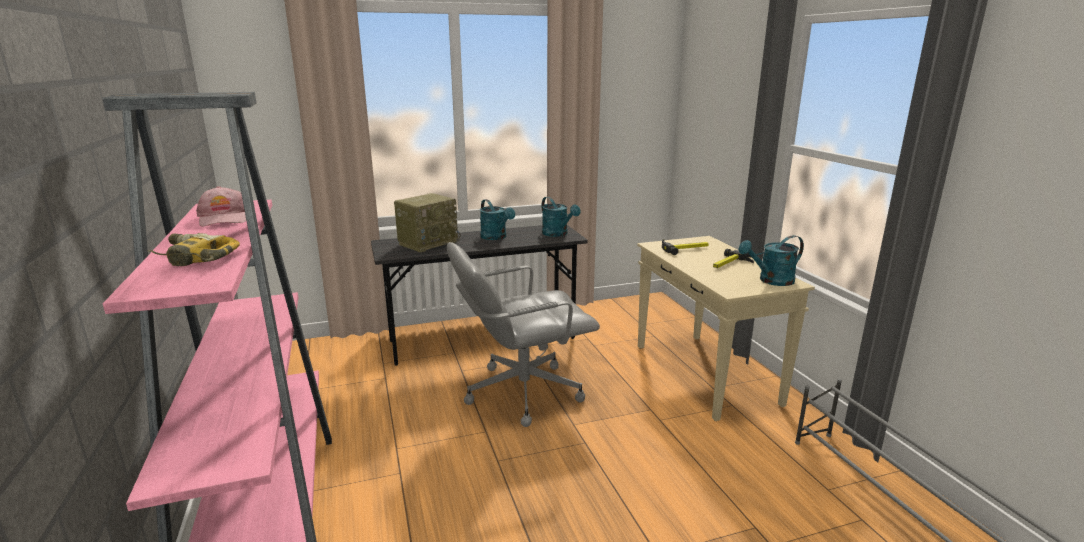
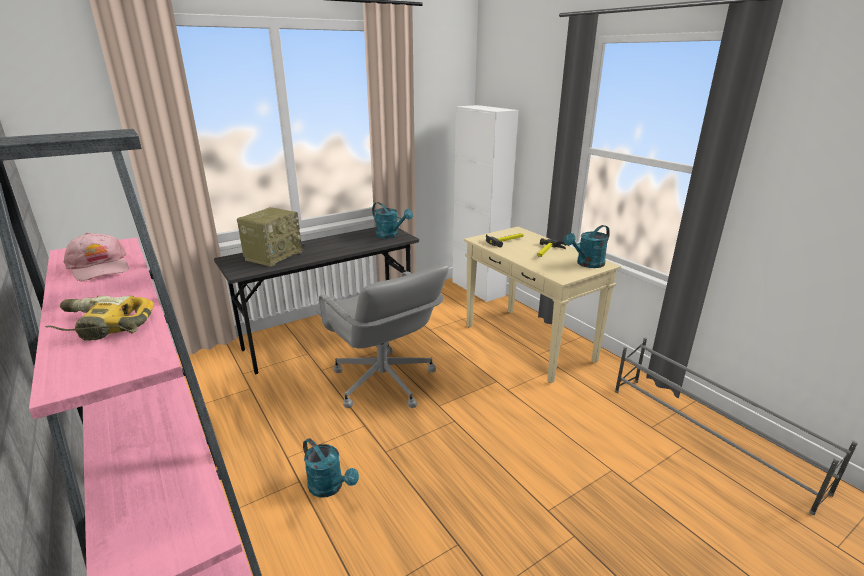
camera: 15 degrees left, 5 degrees up
(496, 237) = (336, 244): turquoise watering can -> turquoise watering can (330, 487)
(522, 392) = (383, 382): grey office chair -> grey office chair turned 90 degrees counterclockwise
(667, 309) = (478, 289): none -> white cabinet

